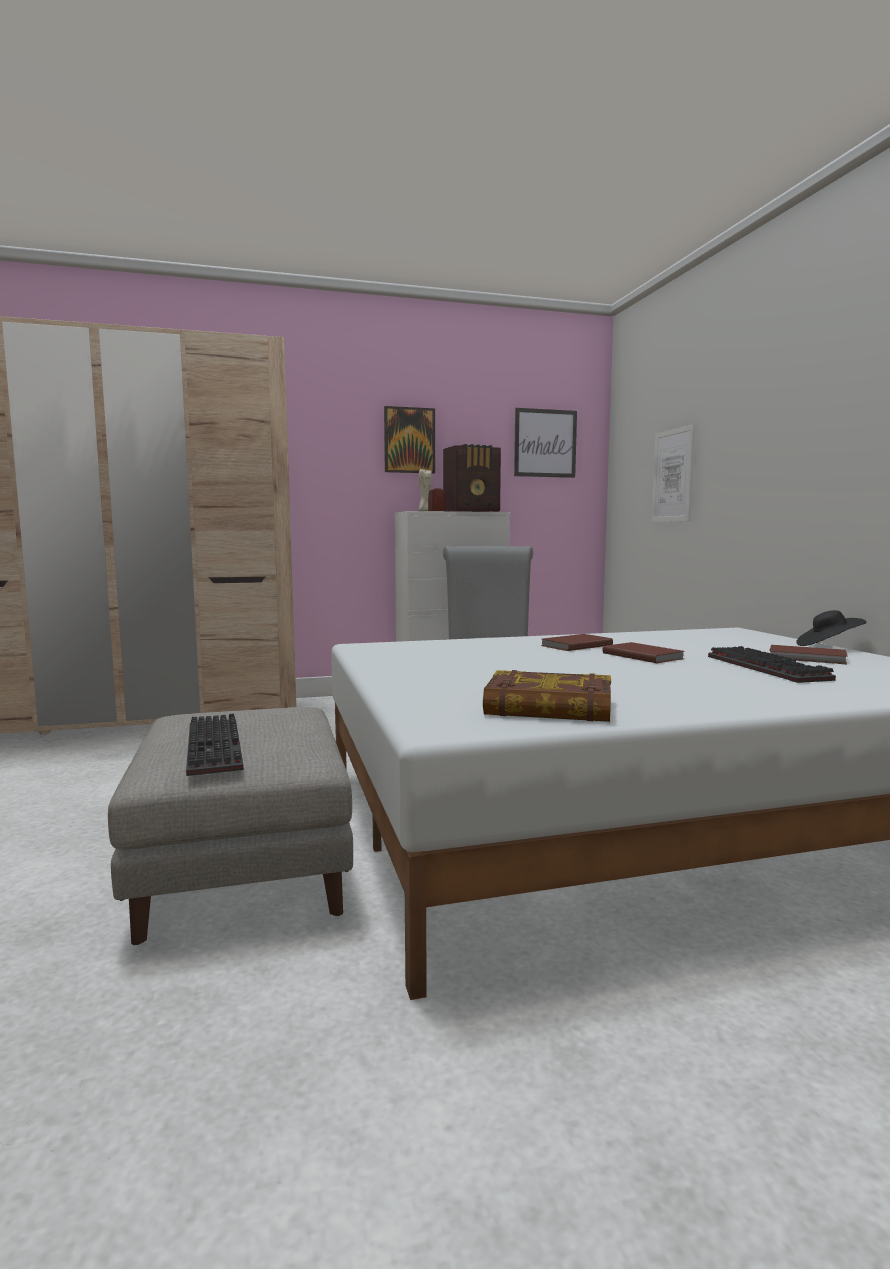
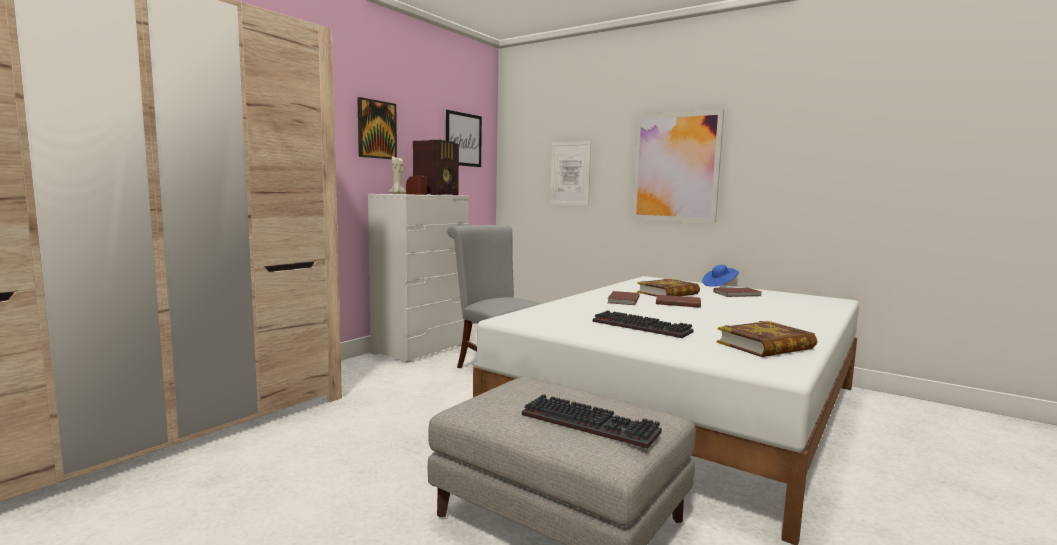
camera: 40 degrees left, 0 degrees up
(680, 646) = (668, 293): none -> book
(770, 668) = (748, 303): keyboard -> keyboard (643, 327)
(791, 448) = (676, 167): none -> picture
(828, 646) = (719, 285): black hat -> blue hat

